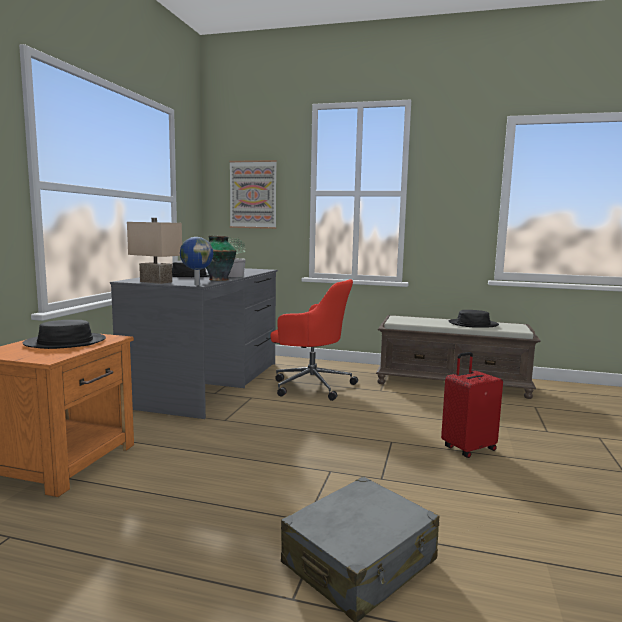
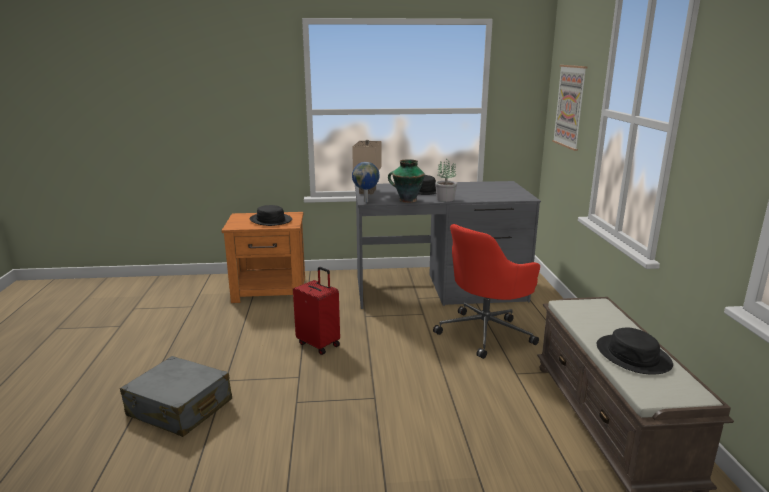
camera: 70 degrees right, 10 degrees up
(311, 385) = (486, 333): red office chair -> red office chair turned 45 degrees clockwise
(468, 448) = (388, 447): red suitcase -> red suitcase (319, 344)

